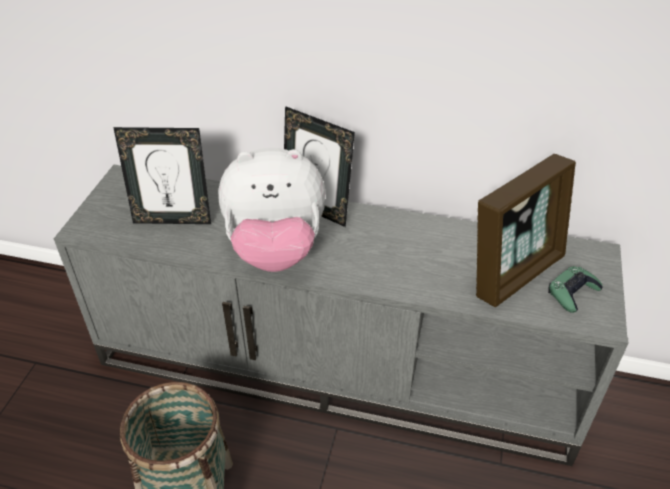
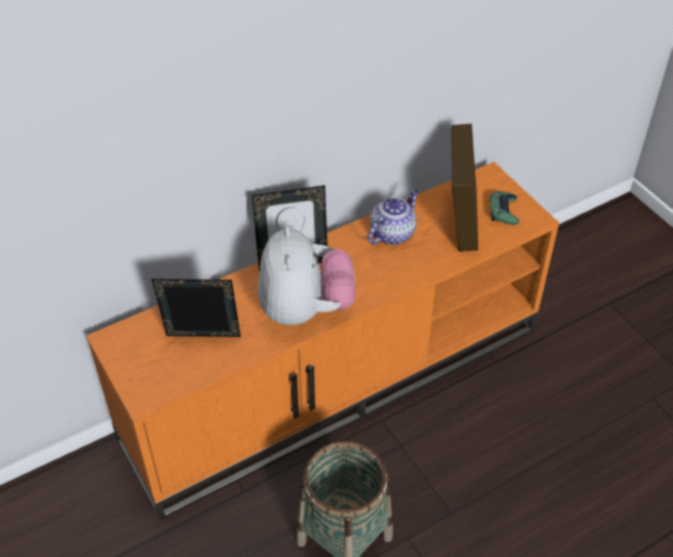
camera: 45 degrees left, 5 degrees up
(173, 219) = (203, 341): picture frame -> picture frame turned 135 degrees counterclockwise
(275, 250) = (305, 309): plush toy -> plush toy turned 45 degrees counterclockwise
(338, 366) = (335, 380): grey tv stand -> orange tv stand
(432, 241) = (392, 233): none -> teapot

